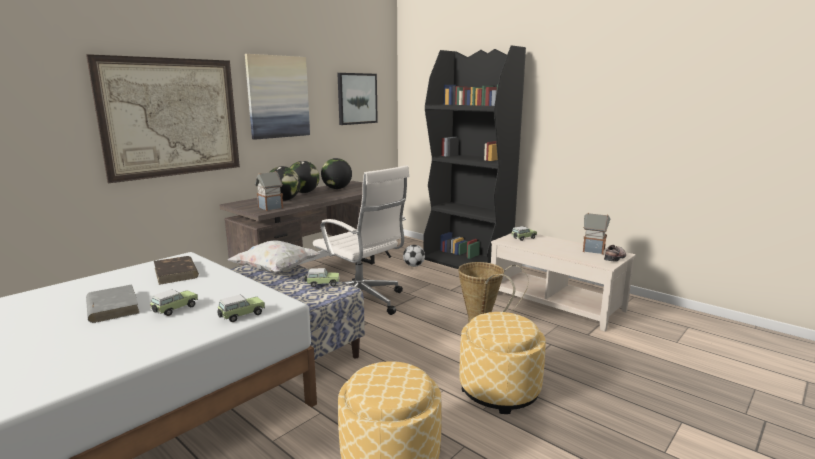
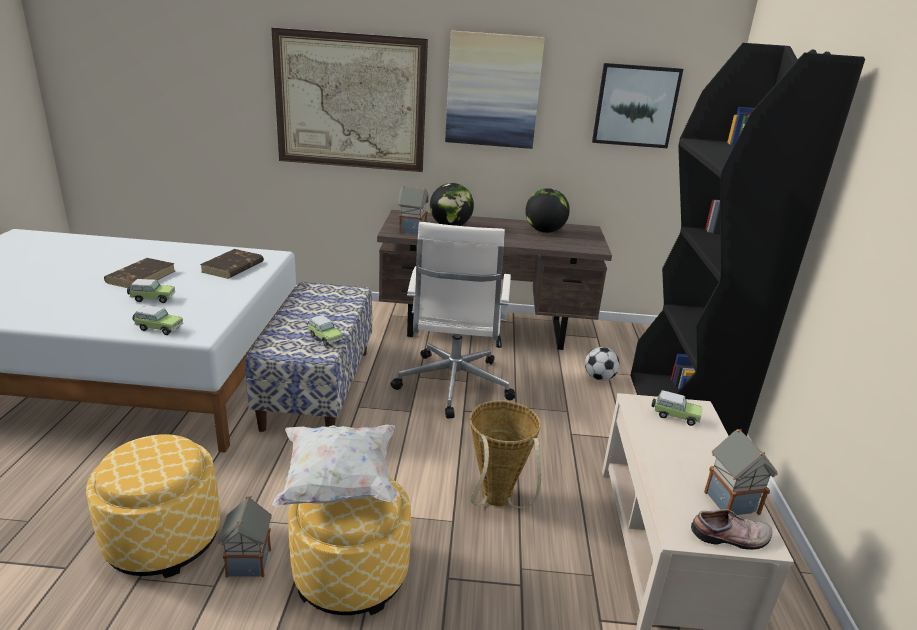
camera: 50 degrees right, 10 degrees up
(112, 307) = (141, 276): grey book -> brown book
(276, 270) = (335, 303): white pillow -> white pillow (339, 484)
(304, 192) = (497, 223): globe -> none
(456, 425) = (249, 564): none -> toy house

